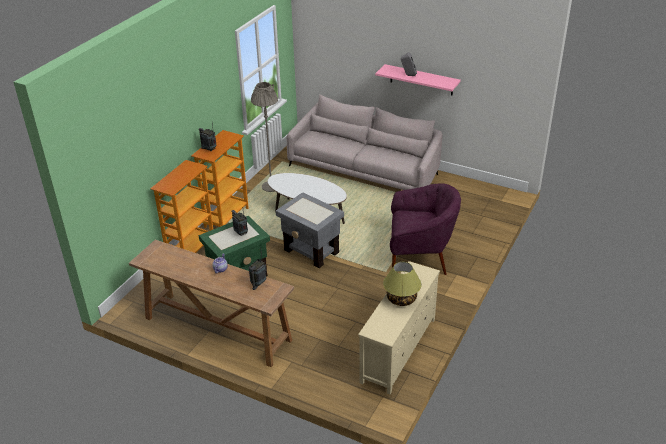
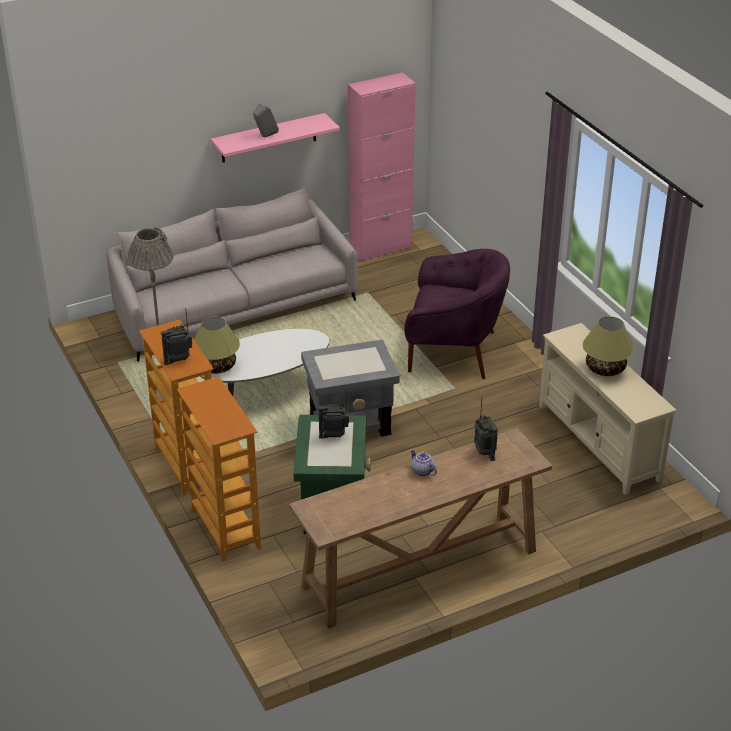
camera: 55 degrees left, 0 degrees up
(279, 180) = (217, 366): none -> table lamp
(419, 255) = (452, 351): purple armchair -> purple armchair turned 60 degrees clockwise
(482, 187) = (380, 248): none -> pink cabinet

